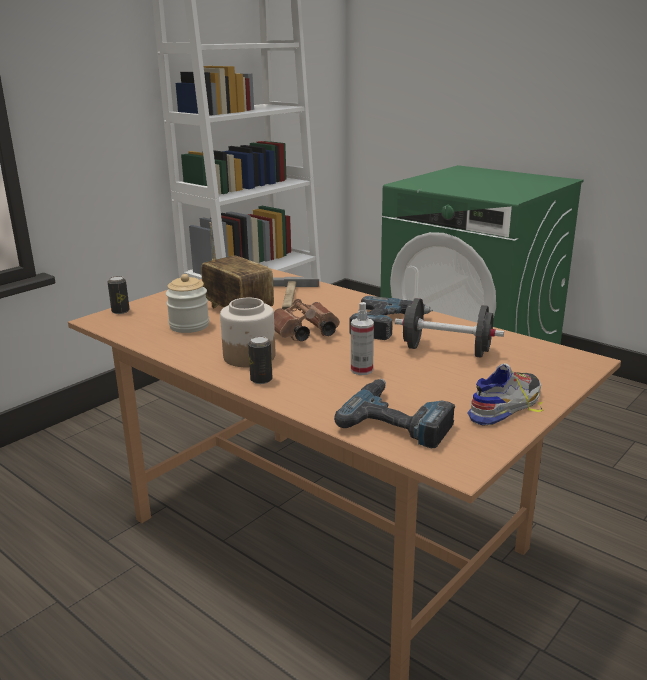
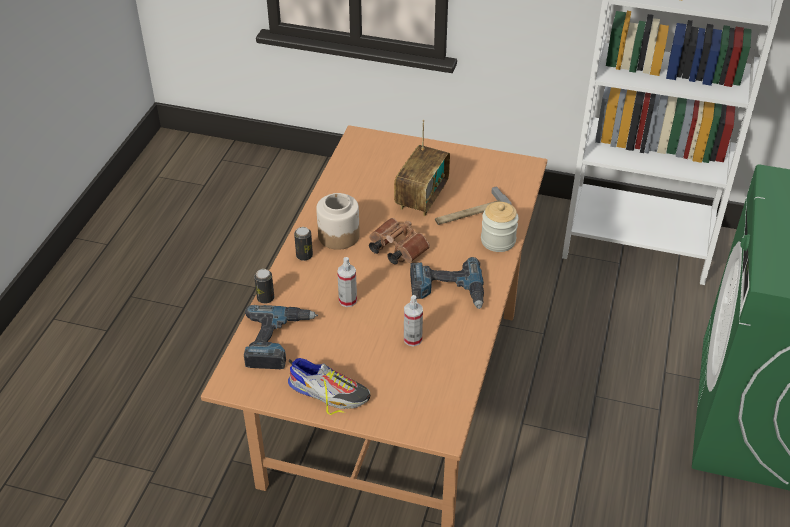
camera: 65 degrees right, 20 degrees up
(120, 311) = (381, 139): can -> can (265, 298)
(189, 326) = (375, 184): jar -> jar (498, 241)
(446, 350) = (412, 339): black dumbbell -> spray bottle

